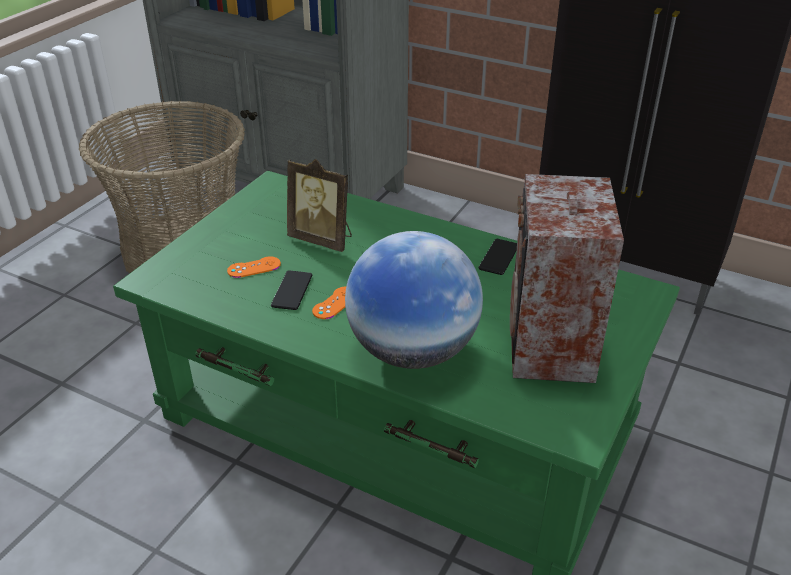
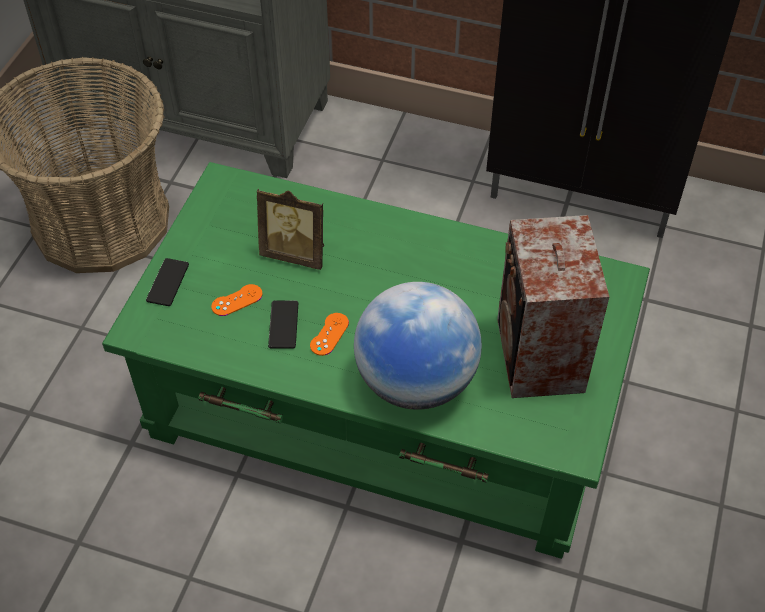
camera: 10 degrees left, 15 degrees up
(499, 257) = (475, 254): phone -> phone (168, 282)

